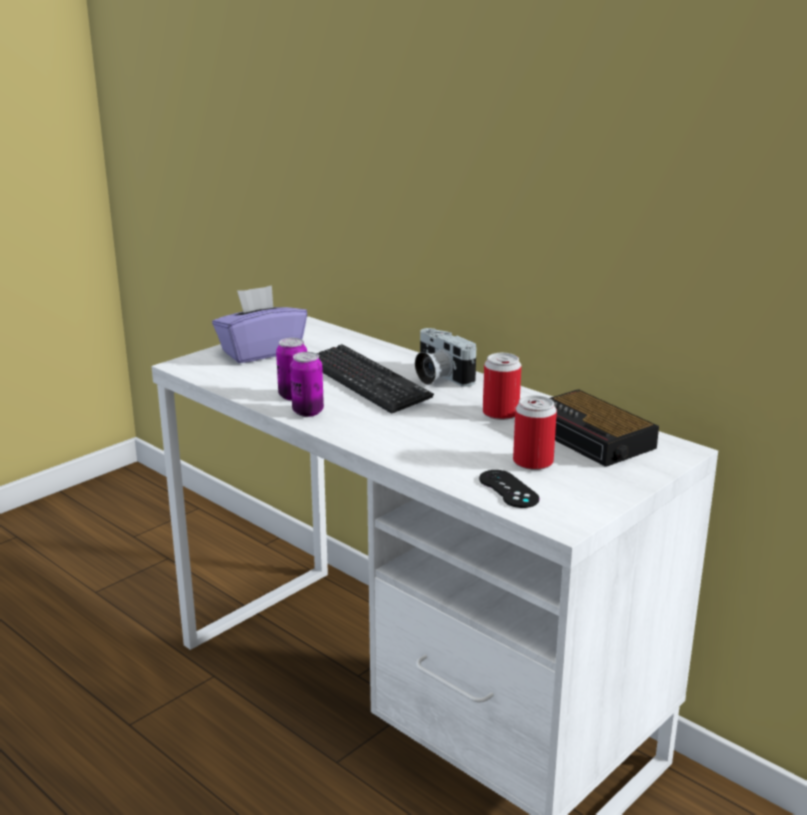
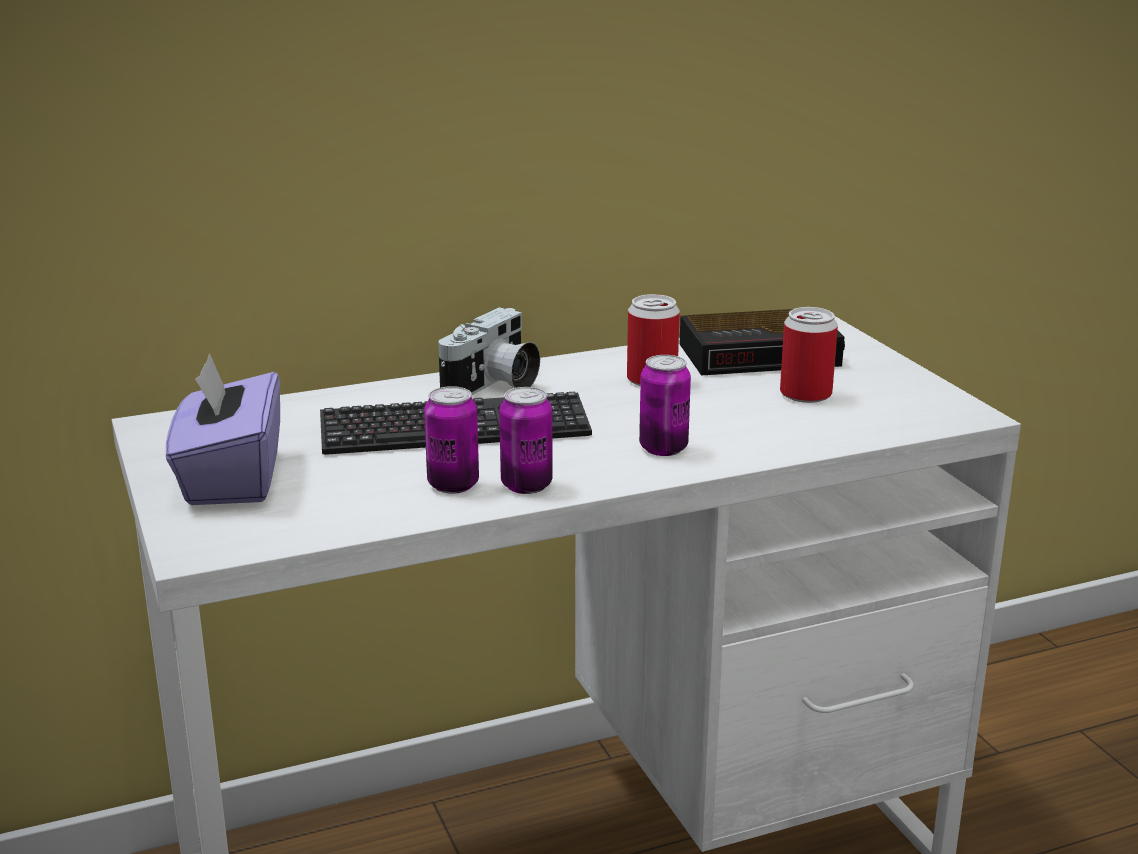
camera: 65 degrees left, 0 degrees up
(393, 435) = (663, 448): none -> can
(438, 377) = (494, 386): camera -> camera turned 45 degrees counterclockwise
(508, 489) = (868, 420): black game controller -> none

